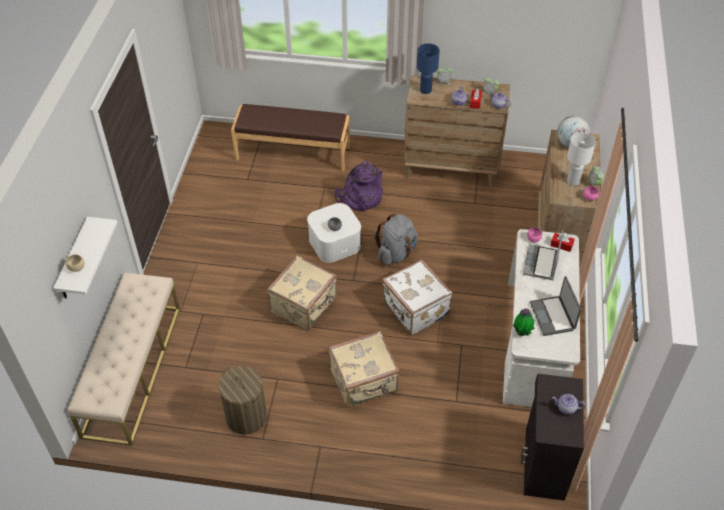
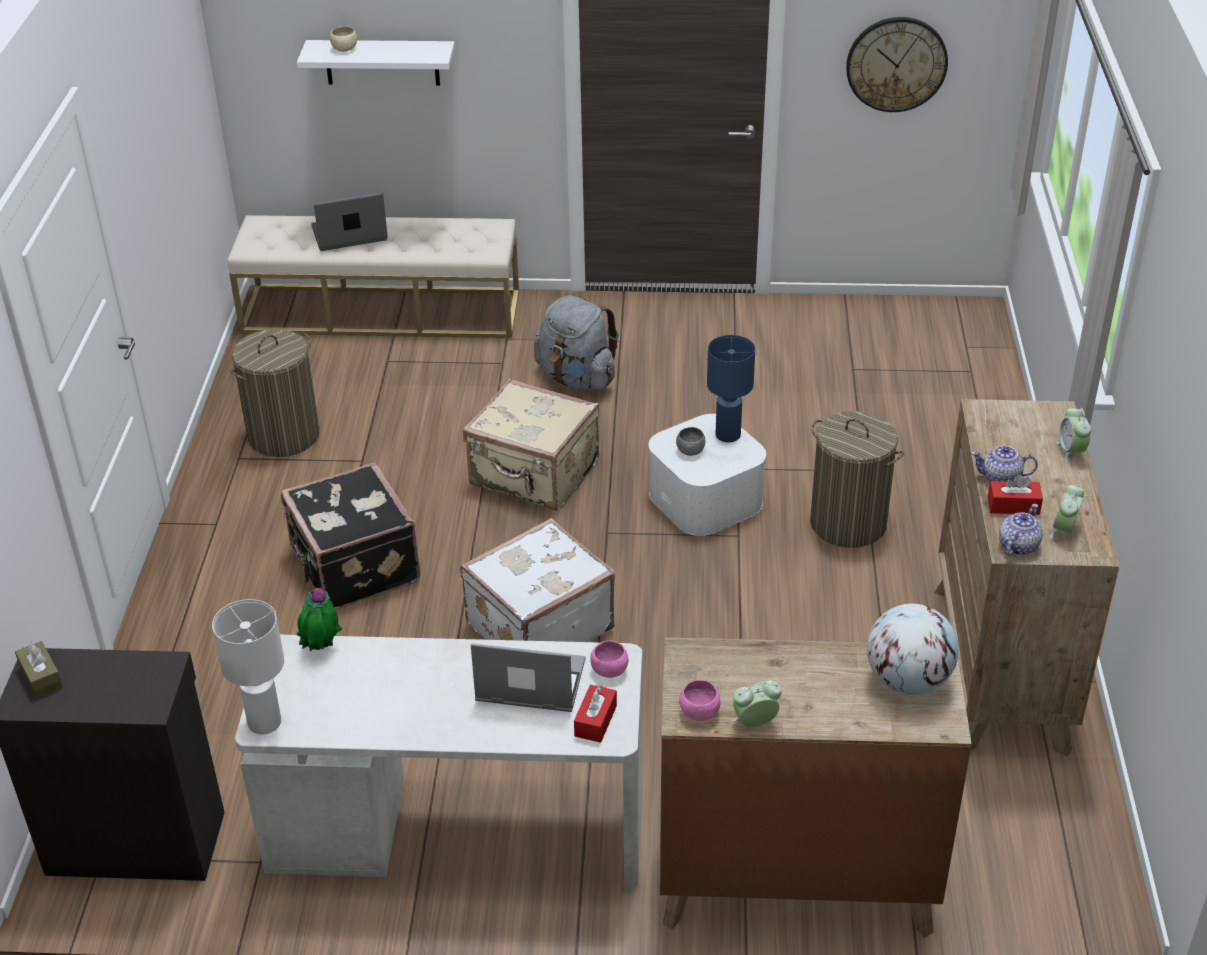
camera: 85 degrees right, 10 degrees down
(166, 60) = (896, 64): none -> wall clock
(293, 152) = (955, 418): brown bench -> none
(360, 197) = (848, 523): purple backpack -> laundry basket
(364, 381) = (353, 567): beige suitcase -> black suitcase
(396, 253) = (694, 590): grey backpack -> grey backpack (577, 379)
(426, 90) = (1023, 425): blue table lamp -> blue table lamp (727, 435)
(553, 316) = (367, 701): laptop -> laptop (349, 235)
(555, 431) = (41, 677): none -> brown tissue box
(566, 408) = (92, 695): teapot -> none
(573, 181) = (755, 682): white table lamp -> white table lamp (263, 722)

